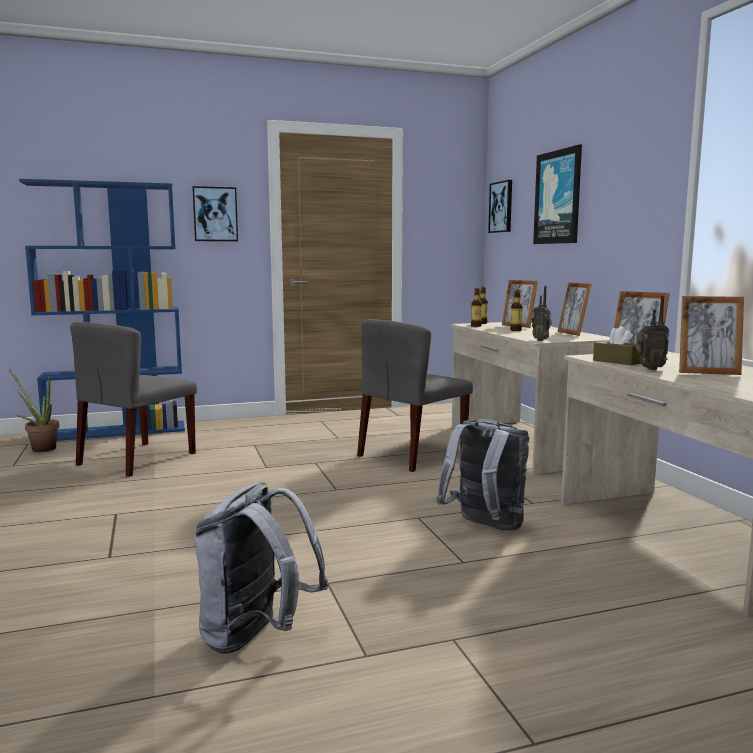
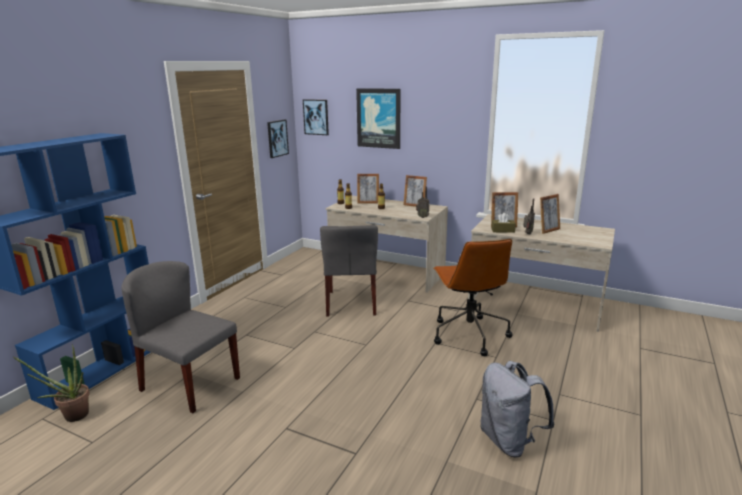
camera: 45 degrees left, 10 degrees up
(137, 459) = (189, 384): grey chair -> grey chair turned 135 degrees clockwise
(215, 214) = (138, 151): picture -> picture (277, 138)
(485, 527) = (468, 334): grey backpack -> brown office chair

